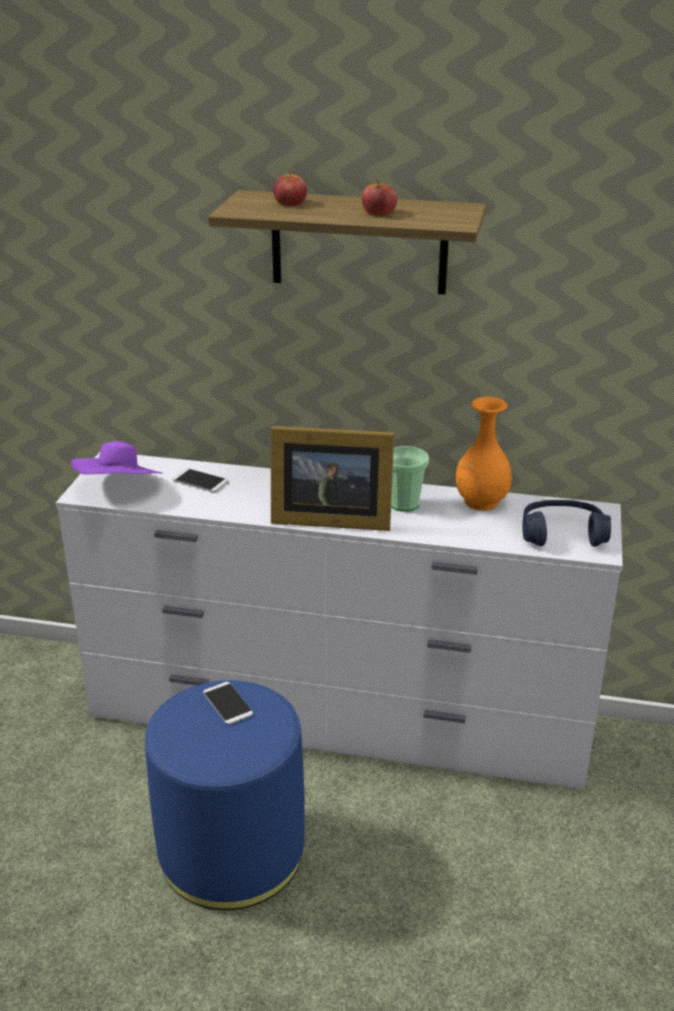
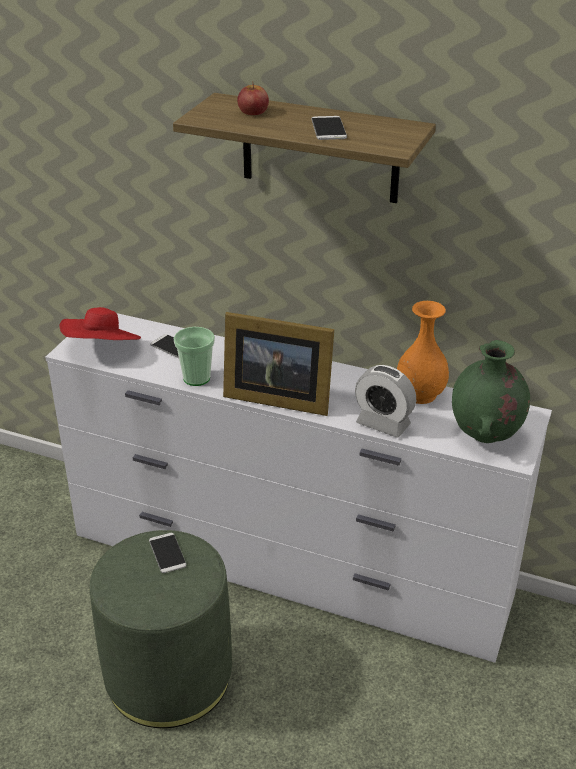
camera: 10 degrees right, 5 degrees up
(119, 489) = (103, 349): purple hat -> red hat
(232, 851) = (169, 675): blue ottoman -> green ottoman
(379, 212) = (328, 129): apple -> phone
(404, 504) = (349, 389): cup -> cup (196, 378)
(452, 533) = (383, 424): none -> alarm clock
(562, 534) = (485, 436): blue headphones -> green vase

